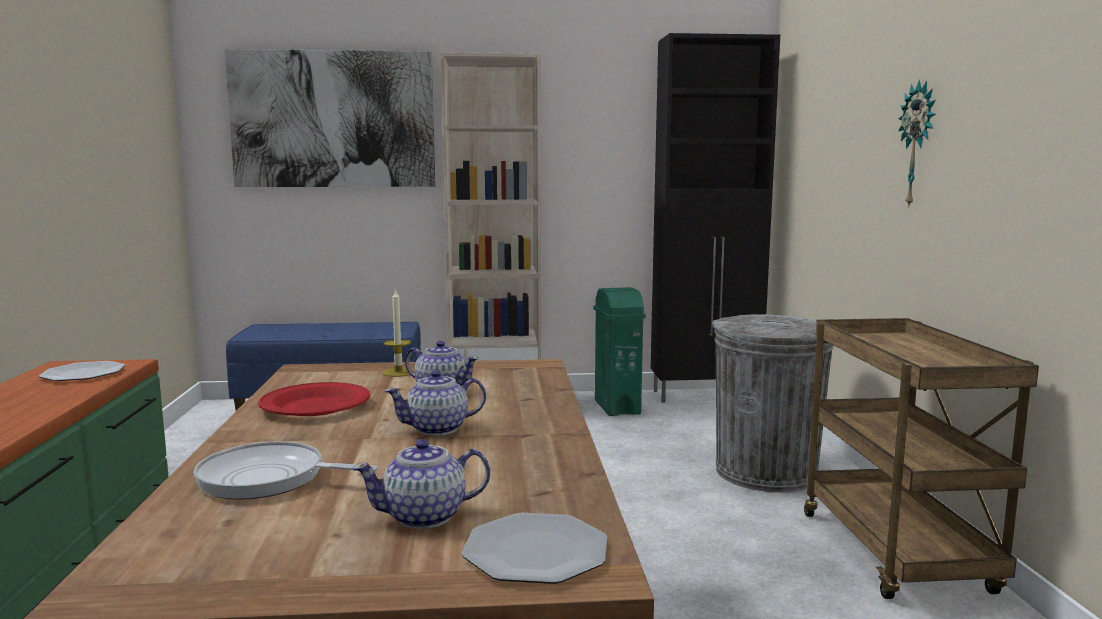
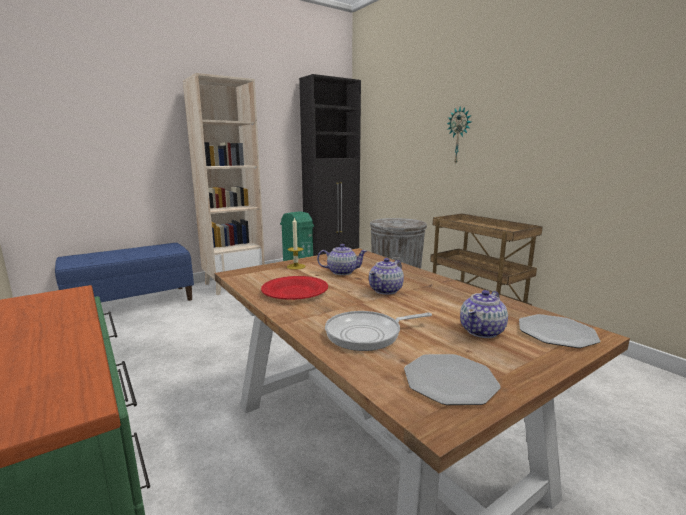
camera: 30 degrees left, 5 degrees up
(83, 374) = (51, 304): plate -> plate (450, 381)
(333, 119) = (105, 113): picture -> none

